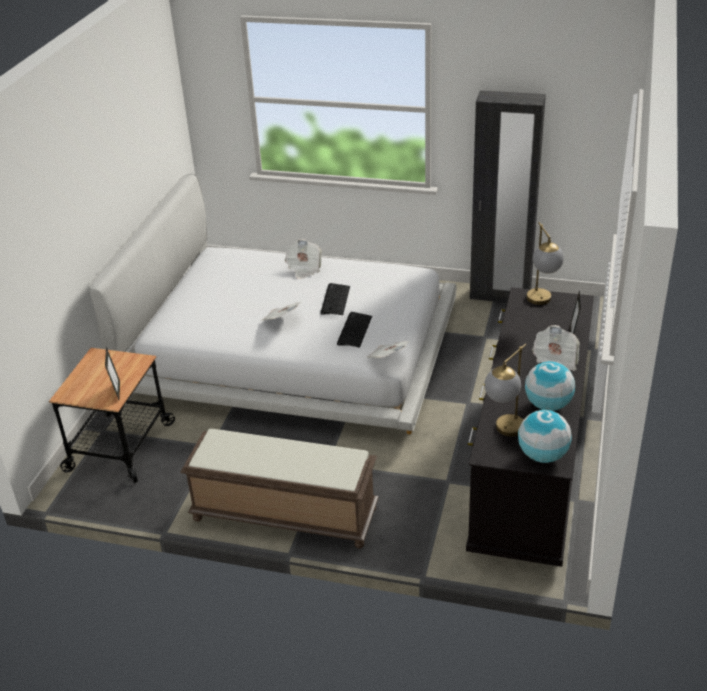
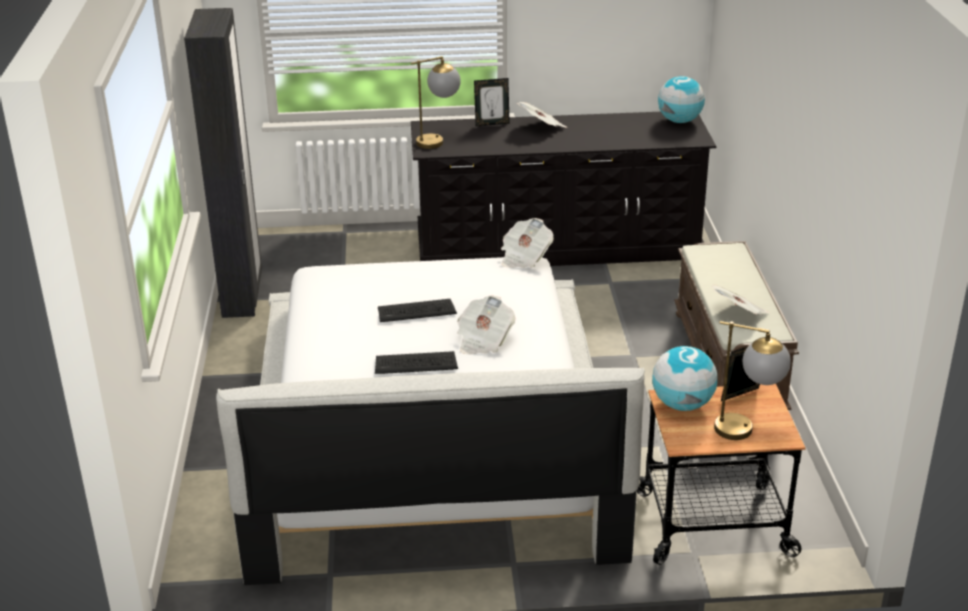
camera: 110 degrees left, 5 degrees down
(304, 268) = (340, 352): newspaper -> newspaper (739, 314)
(354, 330) = (480, 286): keyboard -> keyboard (415, 364)
(504, 433) = (663, 137): table lamp -> table lamp (747, 431)
(548, 405) = (609, 124): globe -> globe (682, 404)

